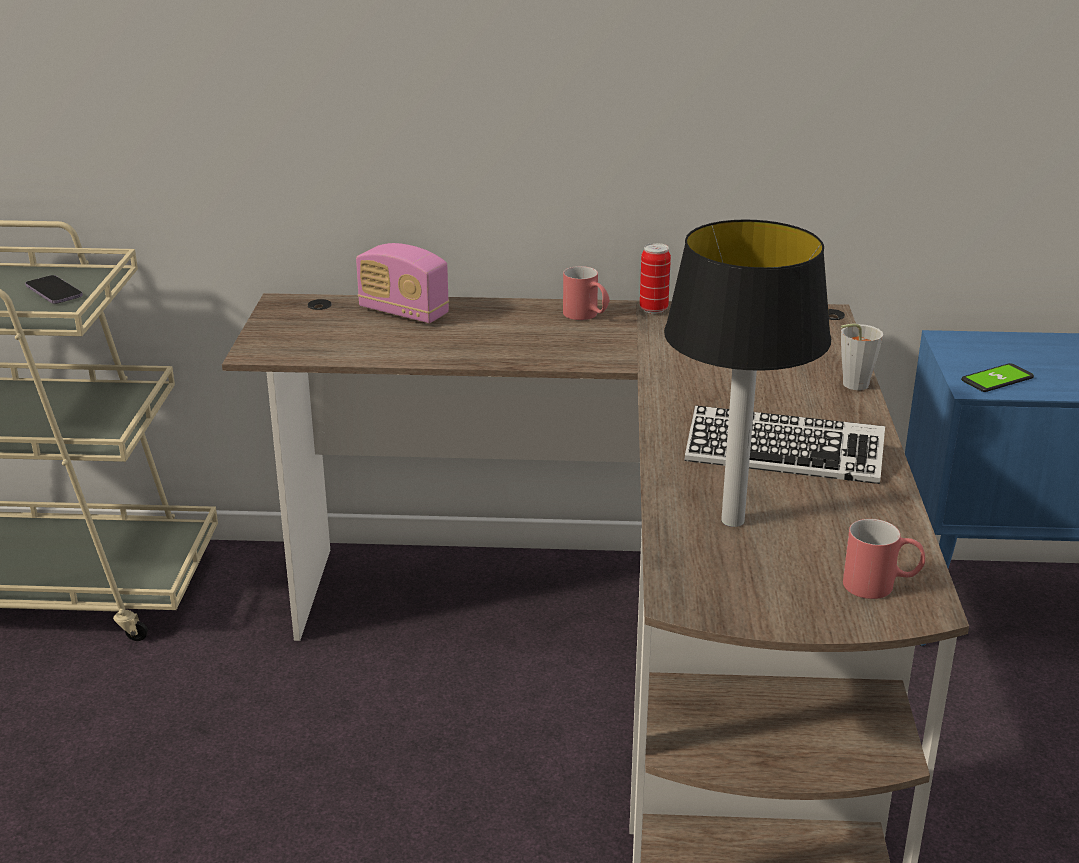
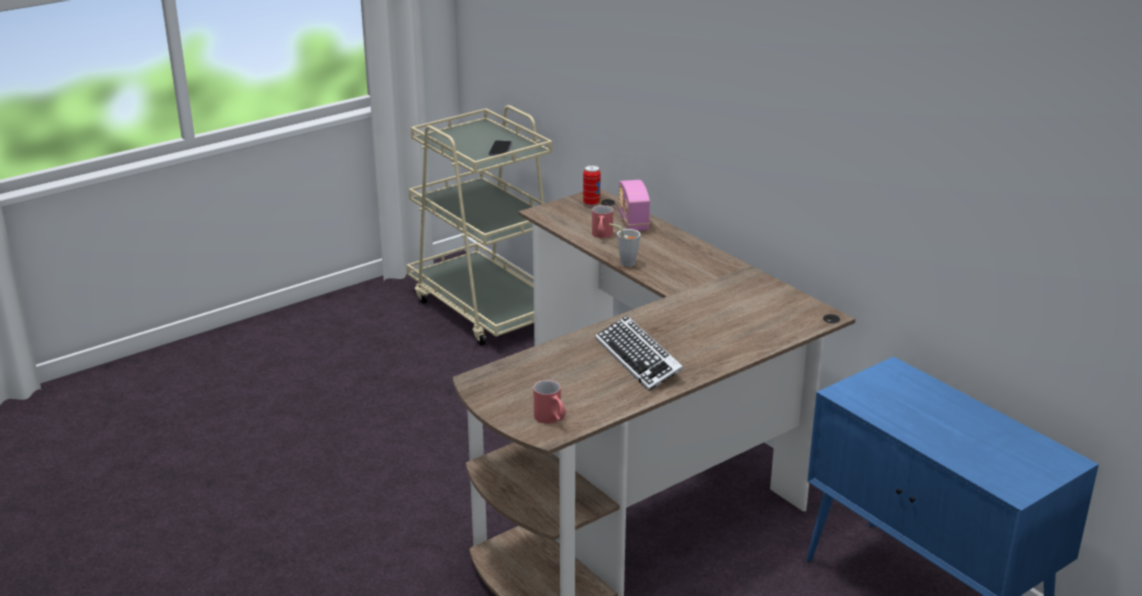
camera: 50 degrees right, 0 degrees up
(586, 316) = (707, 261): red mug -> red mug (601, 236)
(653, 309) = (747, 273): can -> can (591, 203)
(733, 519) = (558, 368): table lamp -> none
(850, 385) = (747, 351): grey cup -> grey cup (624, 262)
(997, 379) = (864, 396): phone -> none

